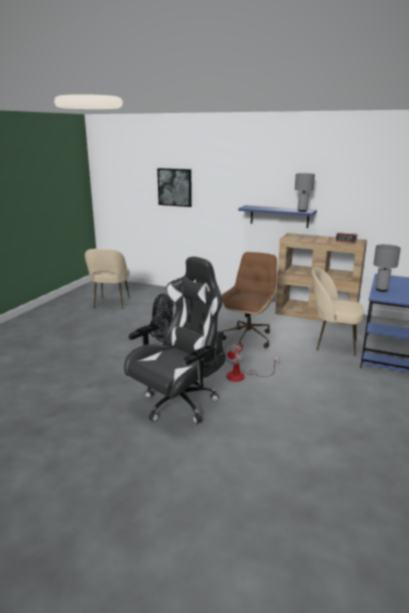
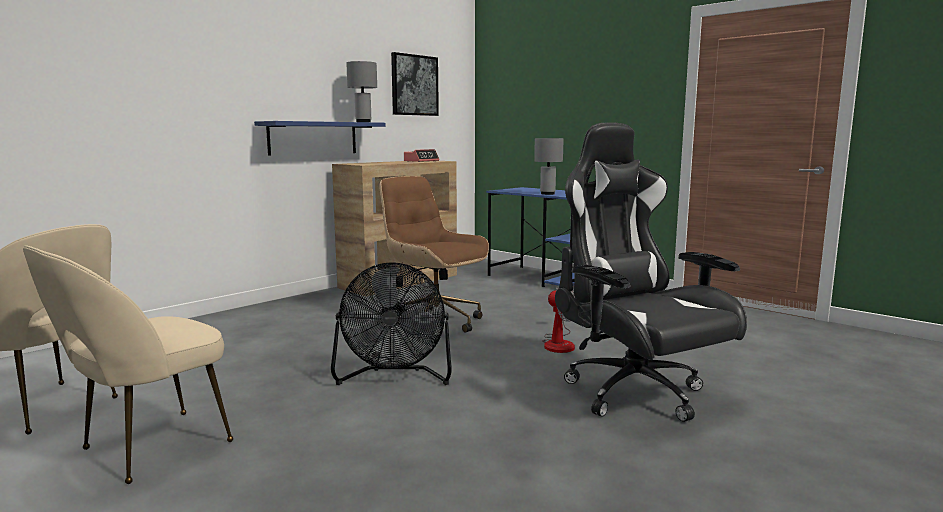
camera: 70 degrees left, 10 degrees down
(175, 187) = (83, 85): picture -> picture (414, 85)
(332, 344) = (499, 291): beige chair -> beige chair (145, 450)

